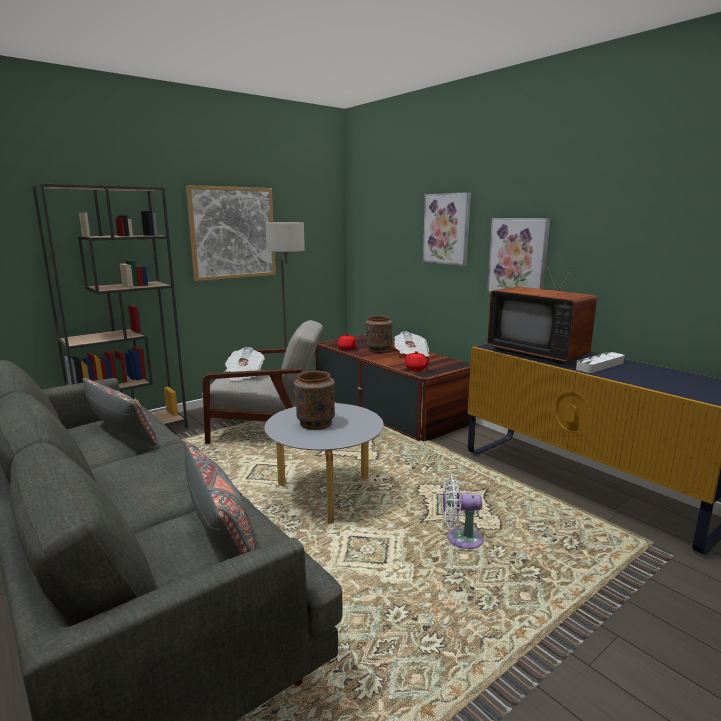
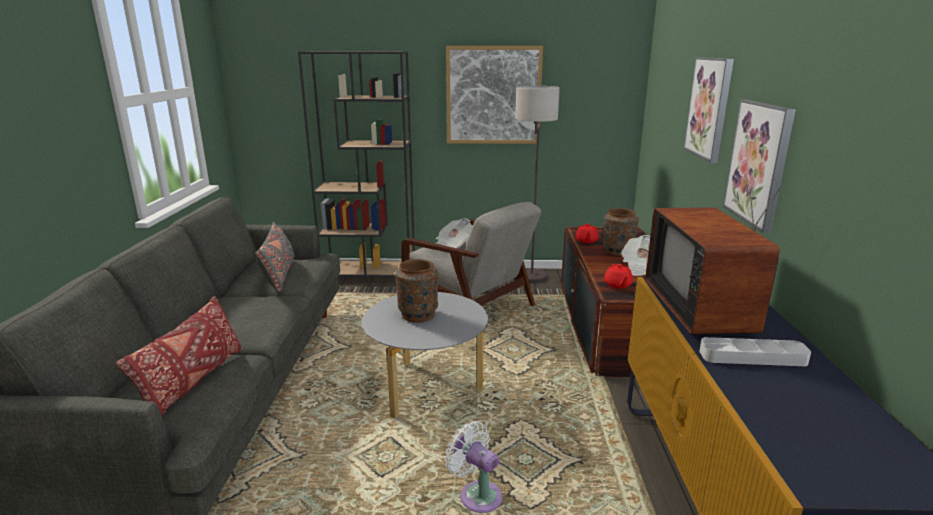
camera: 40 degrees right, 5 degrees up
(220, 536) = (193, 381): grey pillow -> red pillow

